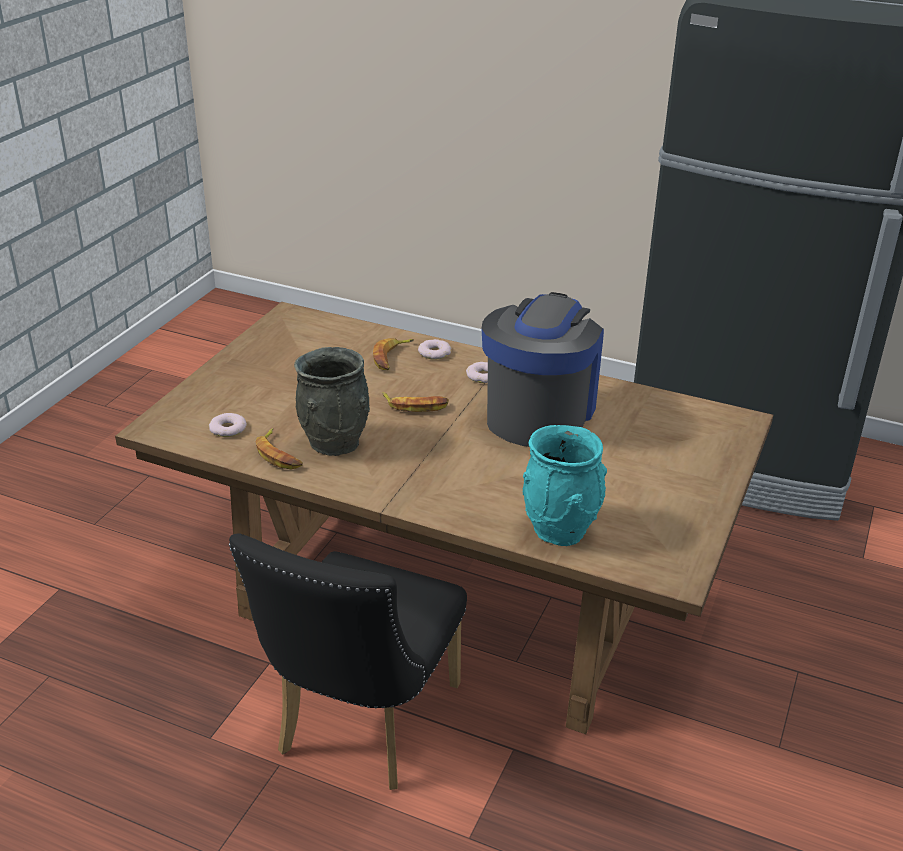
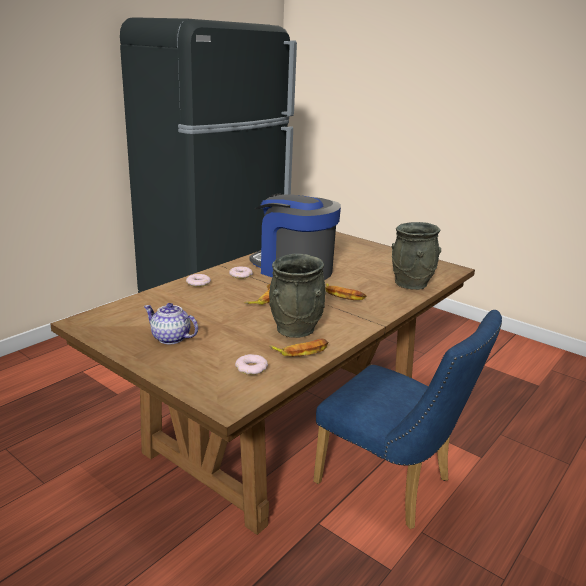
camera: 75 degrees left, 10 degrees down
(276, 369) = (170, 338): none -> teapot
(360, 727) = (392, 485): black chair -> blue chair
(391, 357) = (192, 296): banana -> banana (343, 295)
(560, 529) = (411, 284): turquoise vase -> grey vase

